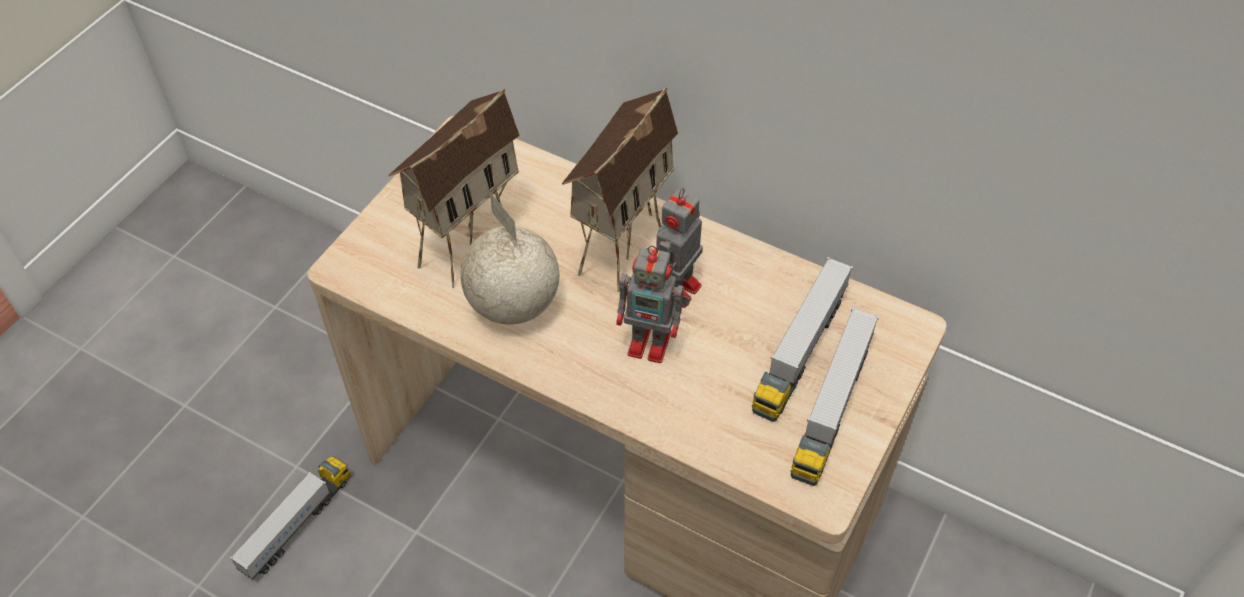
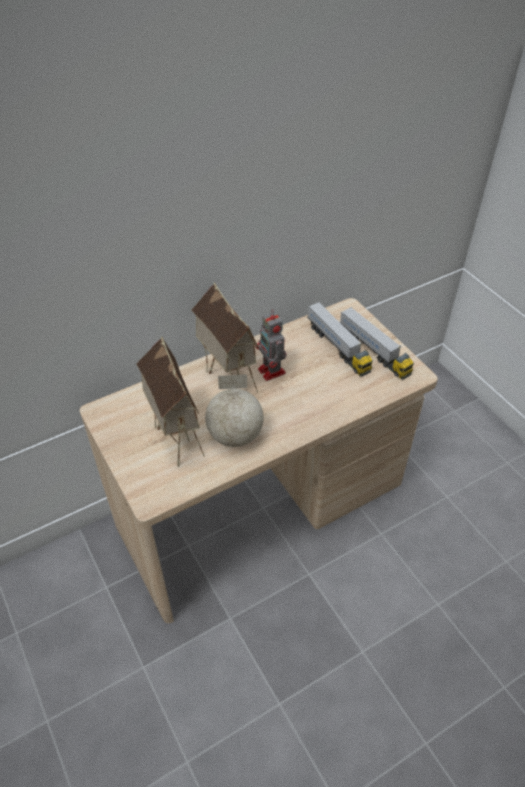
camera: 60 degrees left, 5 degrees down
(297, 524) = (183, 682): toy truck -> none
(652, 343) = (298, 393): toy robot -> none

